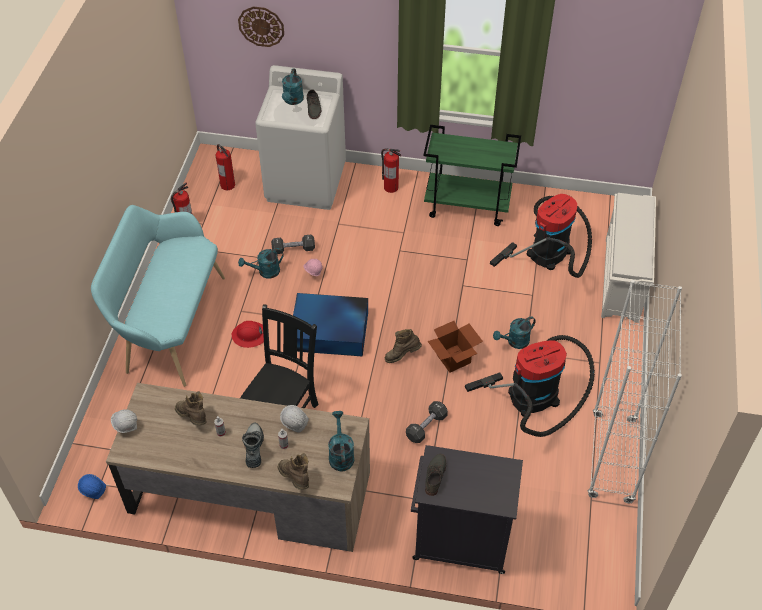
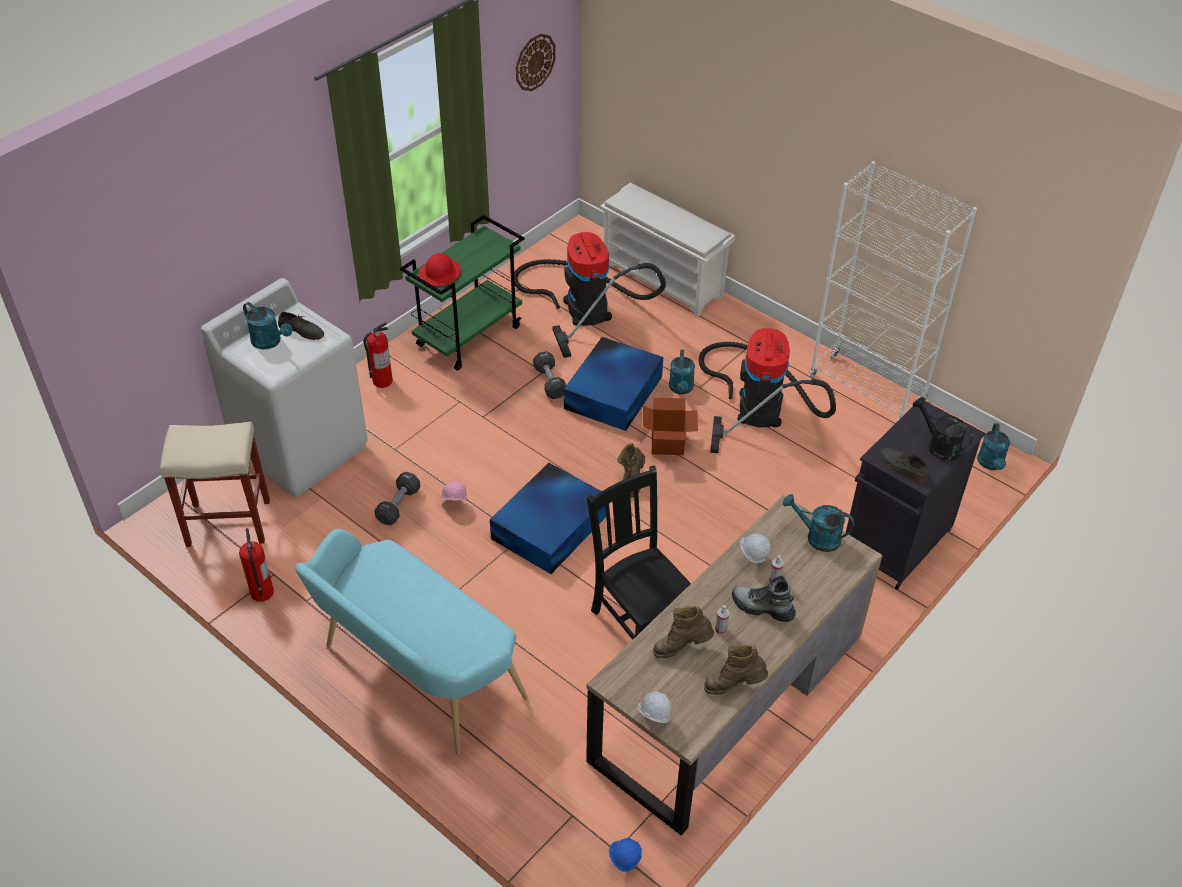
camera: 60 degrees left, 5 degrees down
(227, 185) = (230, 522): fire extinguisher -> beige stool
(250, 335) = (497, 602): red hard hat -> red hard hat (440, 273)
(261, 26) = (174, 280): wall clock -> wall clock (534, 62)
(265, 272) = (410, 546): turquoise watering can -> turquoise watering can (991, 464)
(295, 479) = (827, 588): brown boot -> brown boot (734, 685)
(426, 426) = (740, 505): black dumbbell -> black dumbbell (549, 382)
(476, 491) = (938, 446): none -> black watering can
(480, 306) = (614, 391): none -> blue storage box

